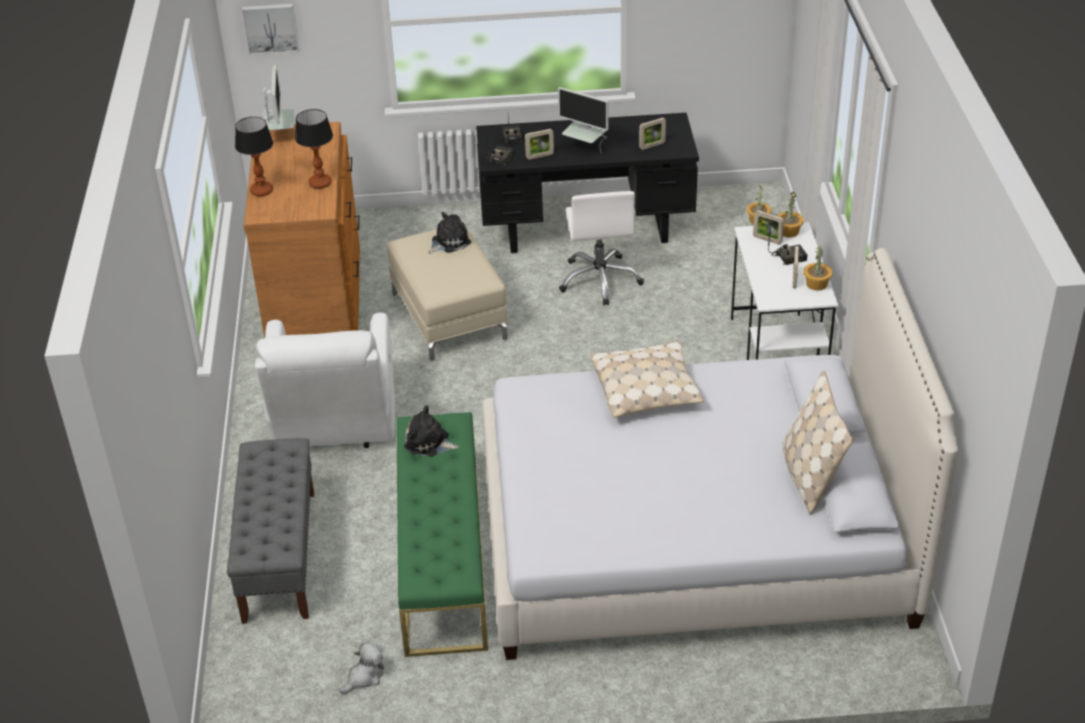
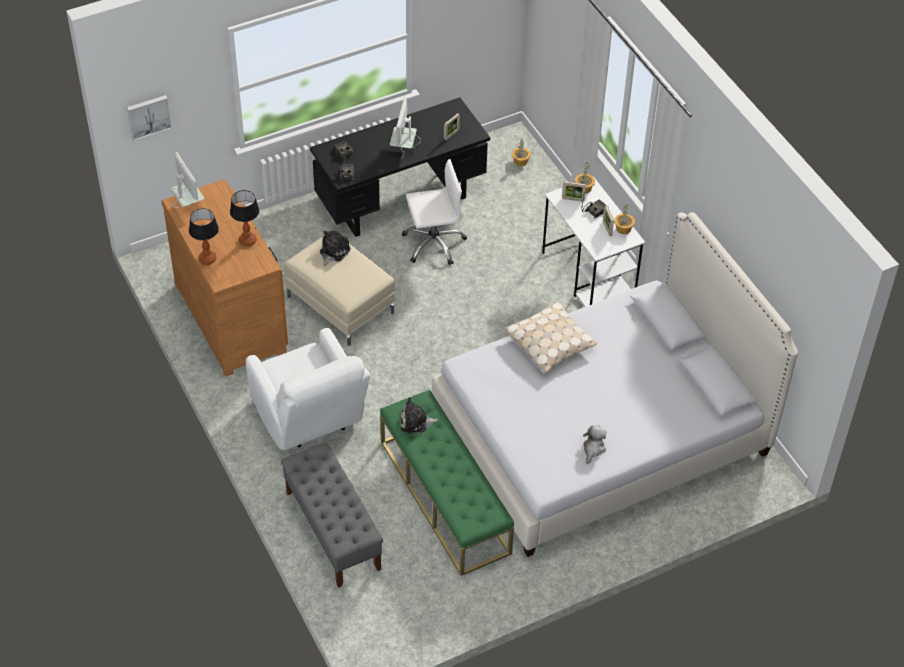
camera: 25 degrees left, 10 degrees up
(364, 677) = (443, 598): plush toy -> plush toy (593, 448)
(539, 156) = (374, 164): picture frame -> none
(585, 148) = (404, 149): monitor -> monitor turned 90 degrees clockwise
(600, 280) = (433, 243): white office chair -> white office chair turned 75 degrees counterclockwise
(809, 477) = (685, 379): beige pillow -> none

